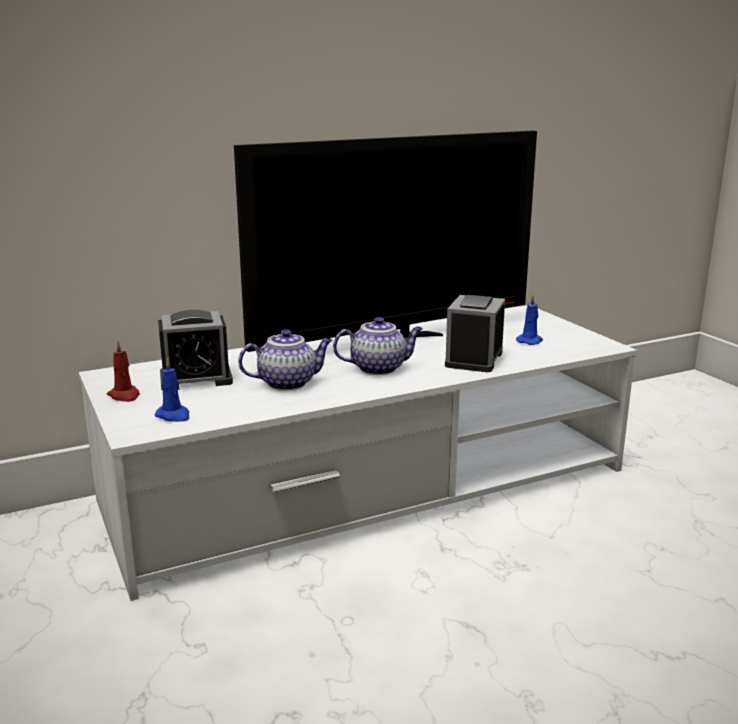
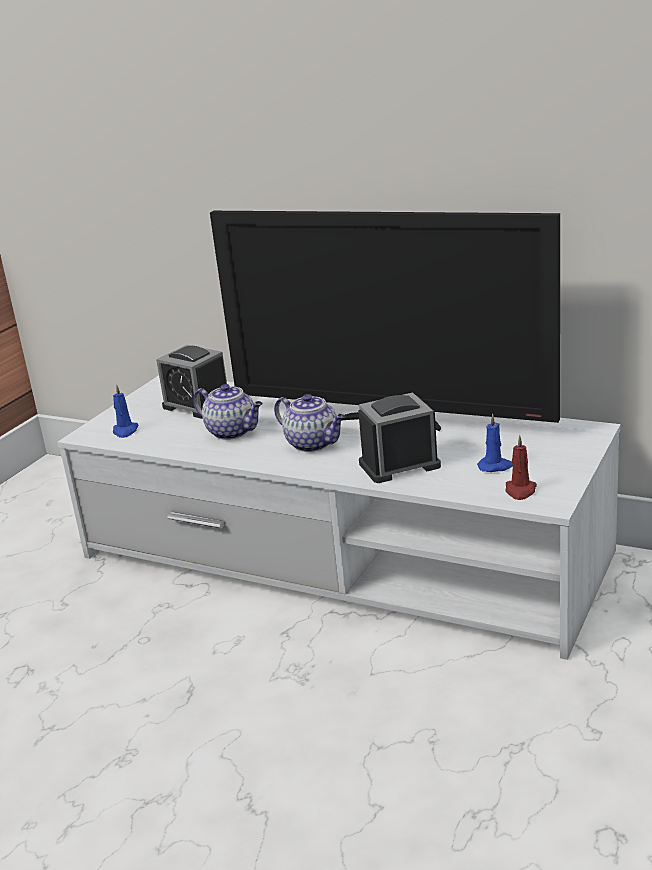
camera: 55 degrees right, 5 degrees up
(124, 396) = (138, 404): red candle -> red candle (520, 491)

